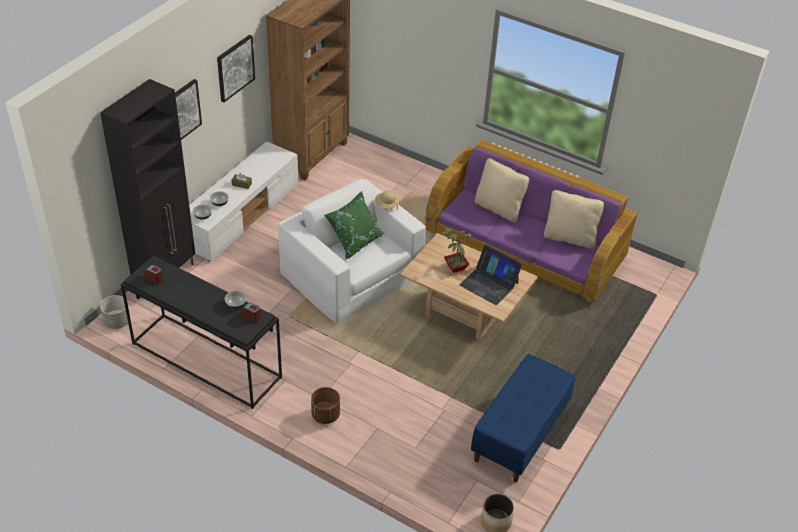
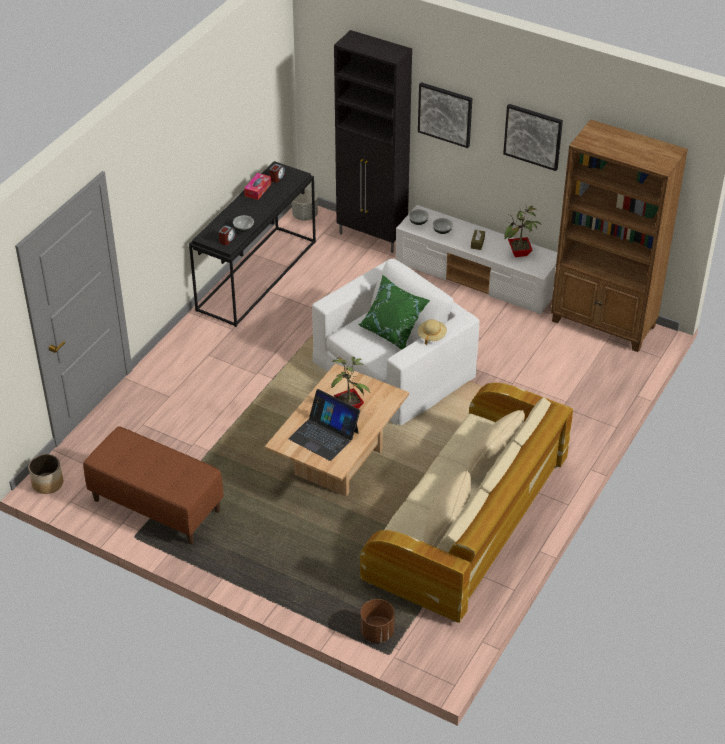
camera: 90 degrees right, 0 degrees up
(172, 293) = (258, 190): none -> tissue box
(261, 163) = (519, 254): none -> potted plant
(325, 415) = (186, 360): brown planter -> brown planter (376, 632)
(489, 284) = (324, 435): laptop -> laptop turned 90 degrees counterclockwise
(520, 434) = (156, 505): blue bench -> brown bench
(525, 245) = (468, 522): purple sofa -> beige sofa

